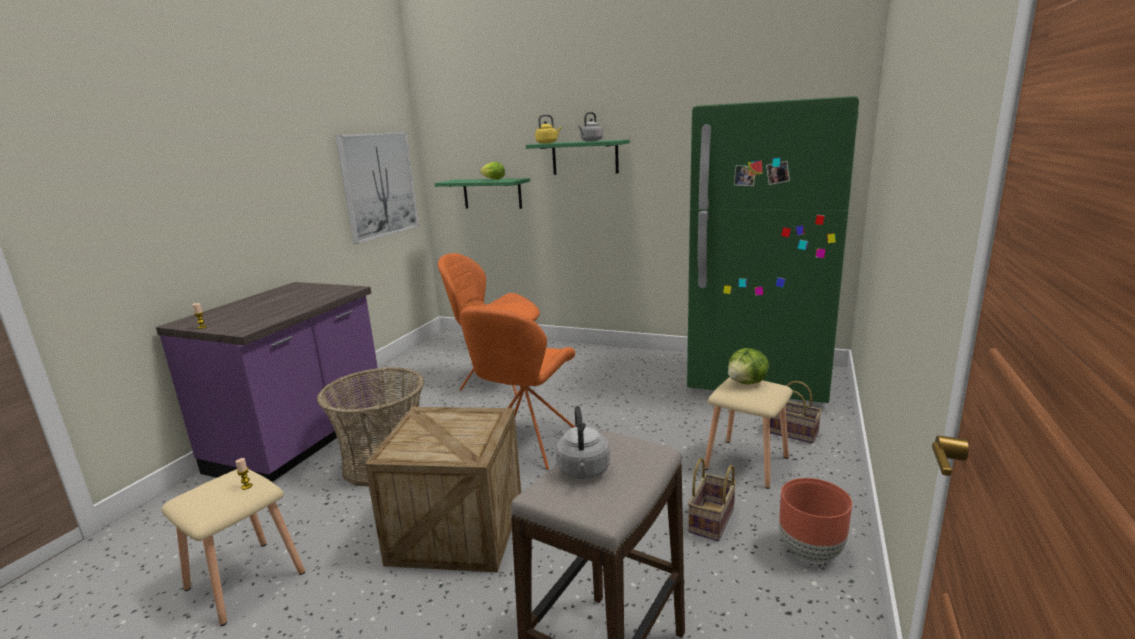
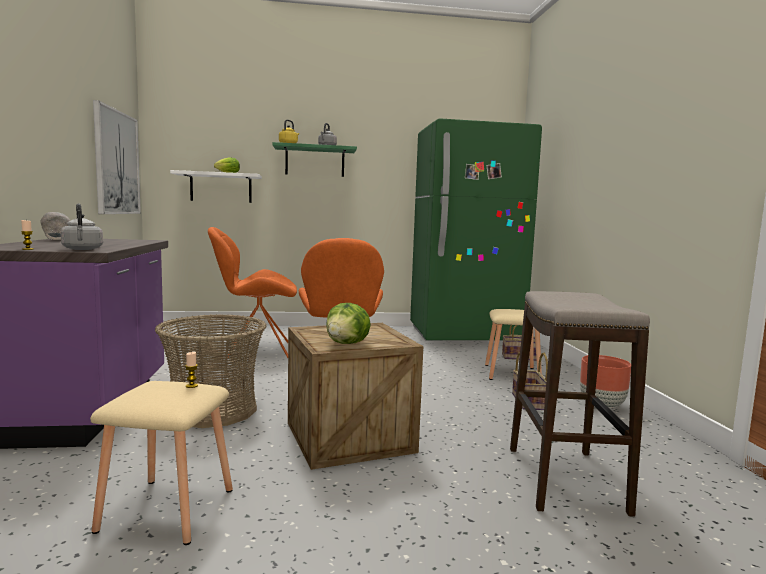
camera: 30 degrees left, 10 degrees down
(276, 291) = (57, 239): none -> grey bowl
(492, 193) = (221, 188): green shelf -> white shelf
(583, 471) = (569, 301): grey kettle -> grey kettle (82, 249)
(747, 383) = (511, 310): lettuce -> lettuce (347, 343)

